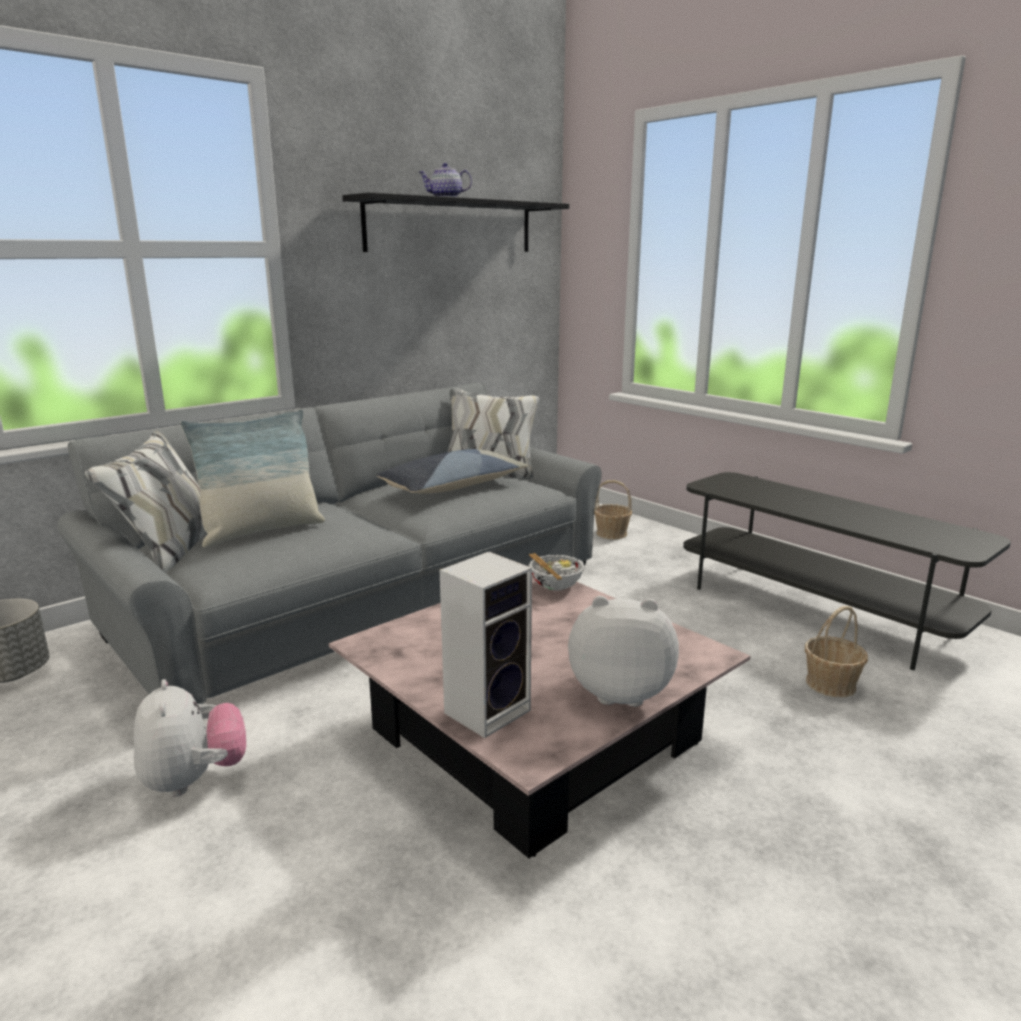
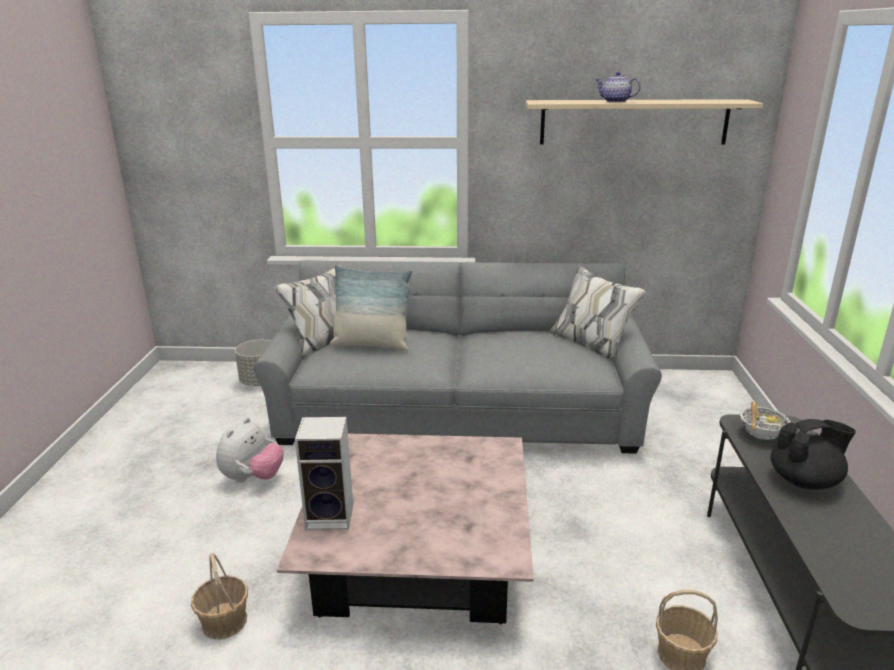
camera: 45 degrees right, 5 degrees up
(451, 226) = (633, 122): black shelf -> beige shelf
(453, 486) = (530, 349): pillow -> none
(555, 586) = (503, 457): bowl -> bowl (760, 434)
(612, 534) = (714, 432): basket -> basket (224, 622)
(620, 692) = (409, 549): plush toy -> none
(806, 502) = (805, 481): none -> black teapot

